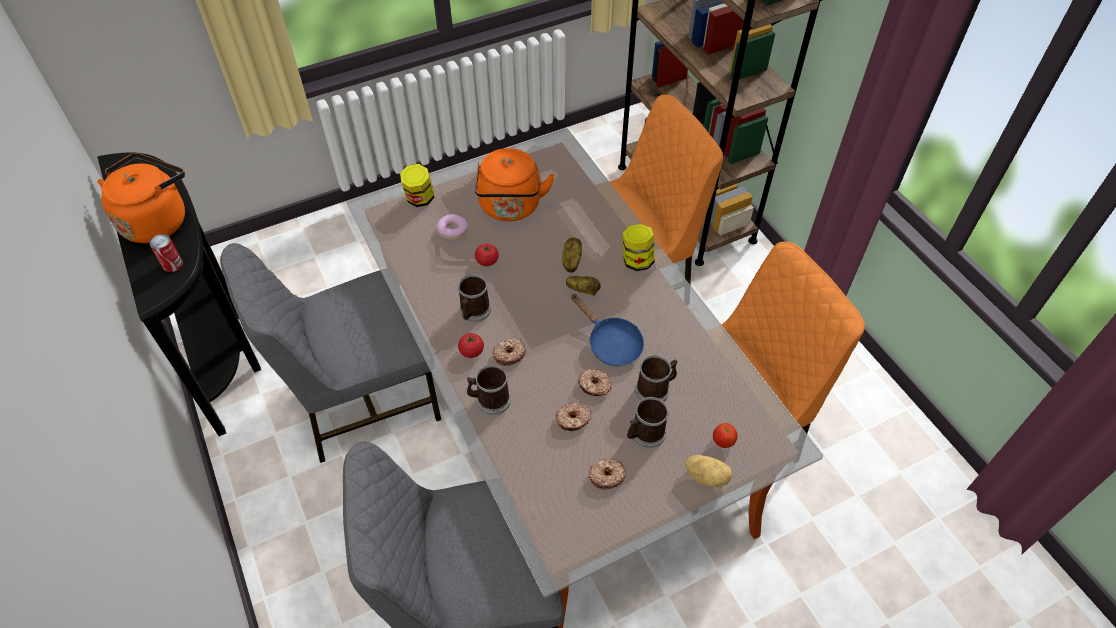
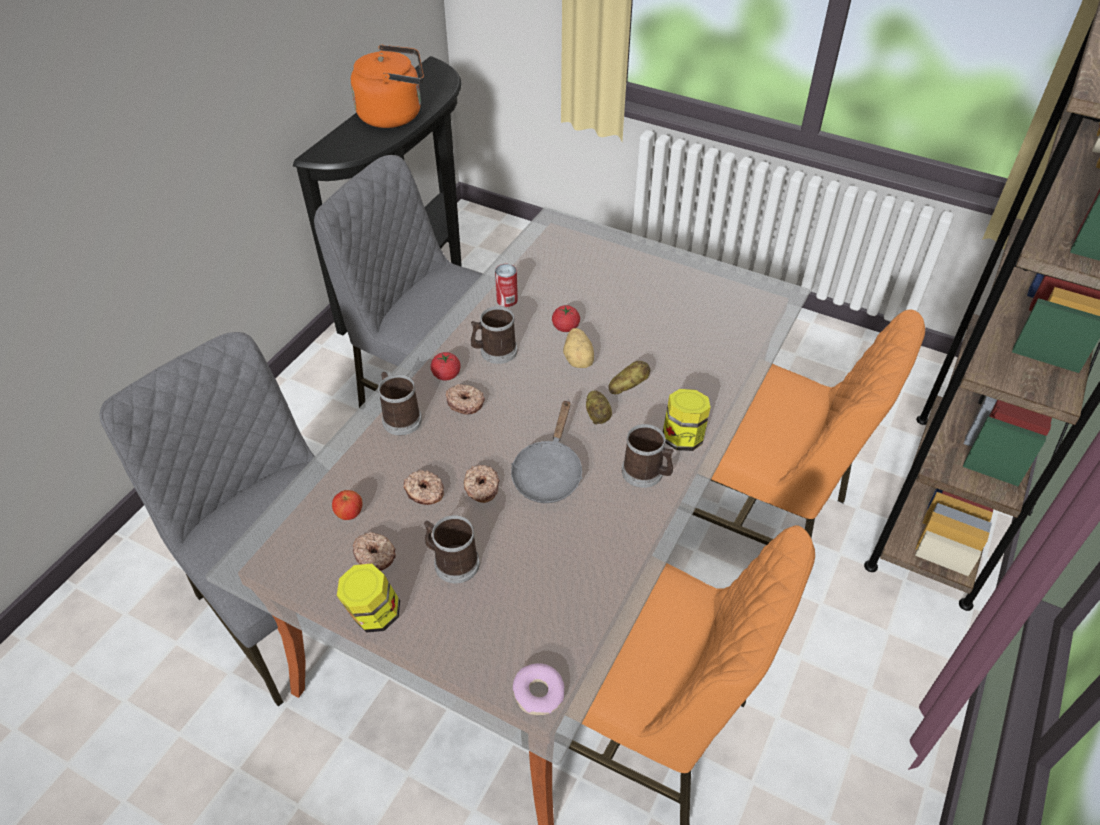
camera: 55 degrees right, 5 degrees down
(172, 264) = (357, 146): can -> can (507, 300)
(420, 199) = (594, 245): jar -> jar (373, 615)
(452, 230) = (579, 285): donut -> donut (538, 693)
(510, 208) = (650, 307): orange kettle -> none
(610, 343) = (548, 473): blue frying pan -> grey frying pan
(655, 389) = (520, 542): mug -> mug (646, 473)
(706, 476) = (437, 647): potato -> potato (579, 359)
(723, 441) = (497, 641): apple -> apple (350, 514)

